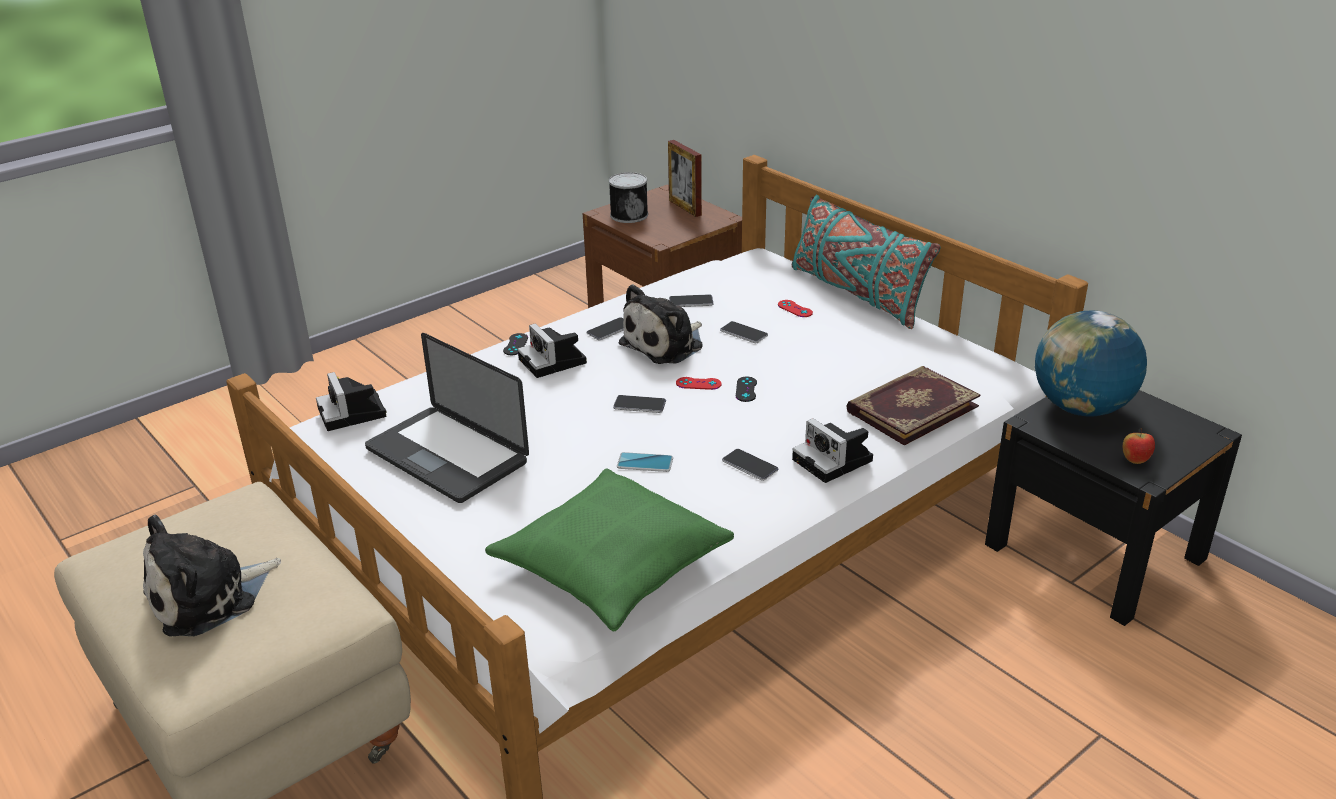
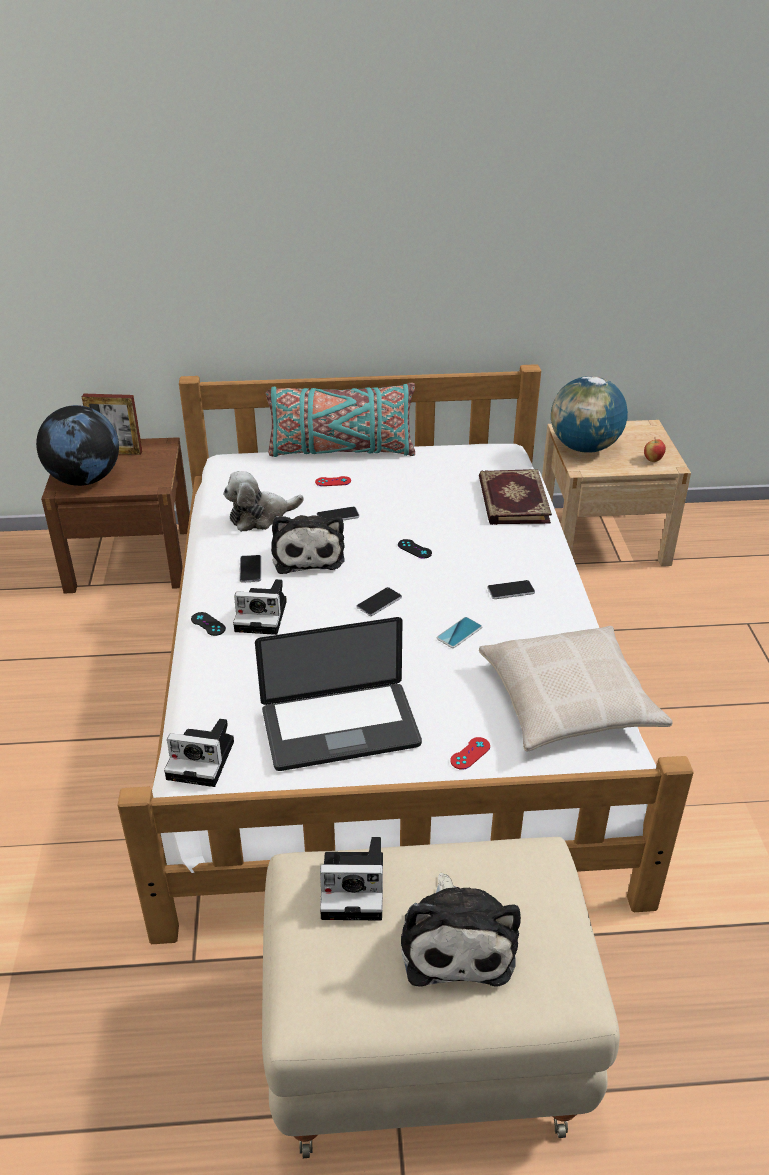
camera: 55 degrees left, 5 degrees up
(611, 564) = (568, 702): green pillow -> beige pillow
(629, 214) = (85, 479): can -> globe
(691, 302) = (260, 516): phone -> plush toy
(698, 383) = (382, 564): red game controller -> red game controller (470, 753)
(835, 461) = (541, 556): camera -> camera (356, 887)
(1094, 552) = (602, 538): black nightstand -> beige nightstand

